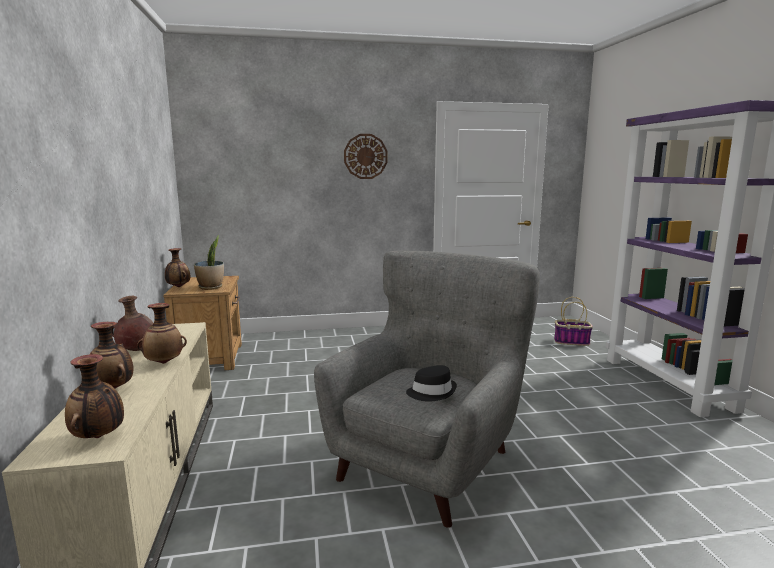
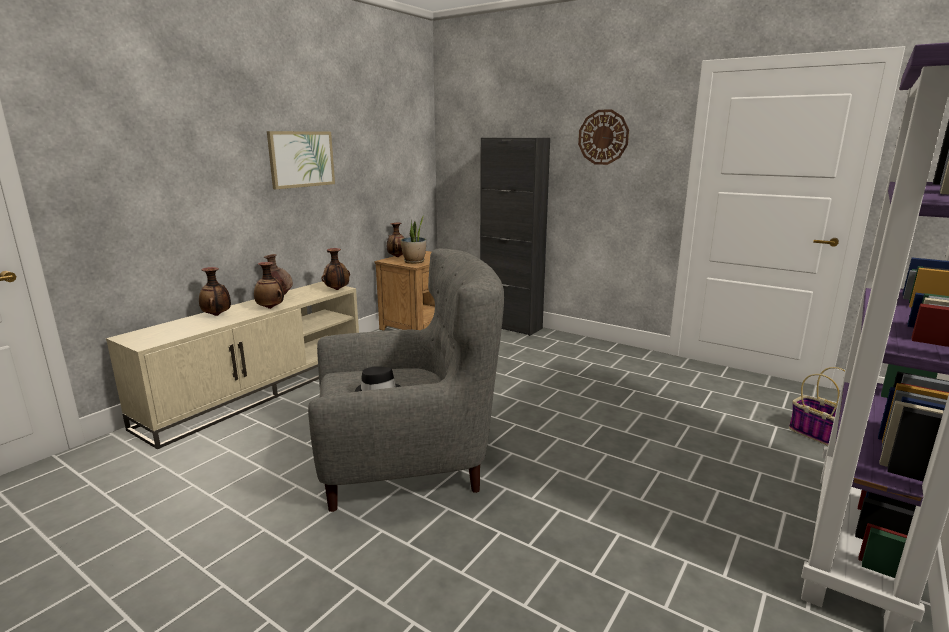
camera: 45 degrees right, 5 degrees up
(99, 437) = (157, 337): vase -> vase (337, 290)
(114, 175) = (301, 159): none -> picture
(295, 335) = (511, 326): none -> black cabinet

